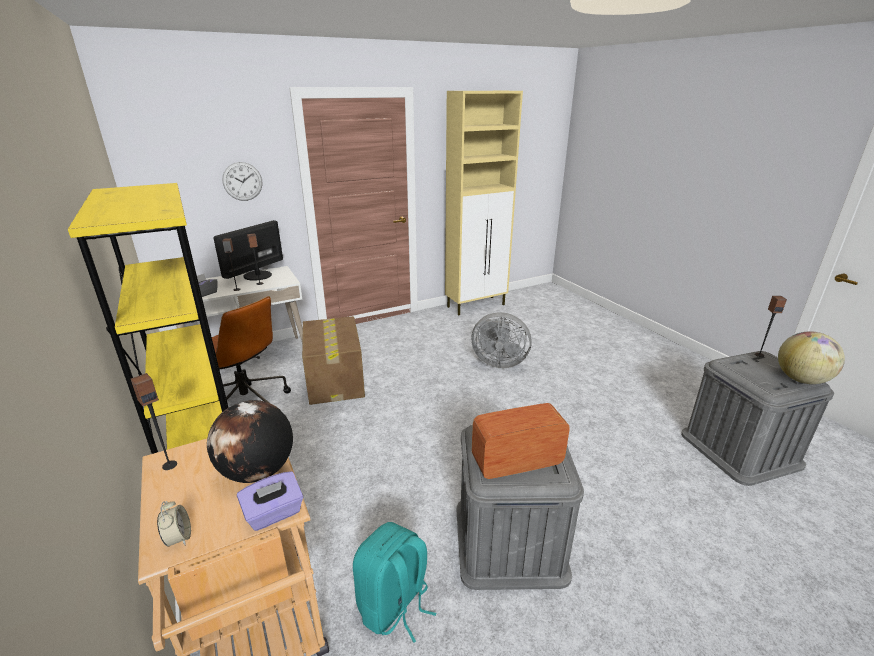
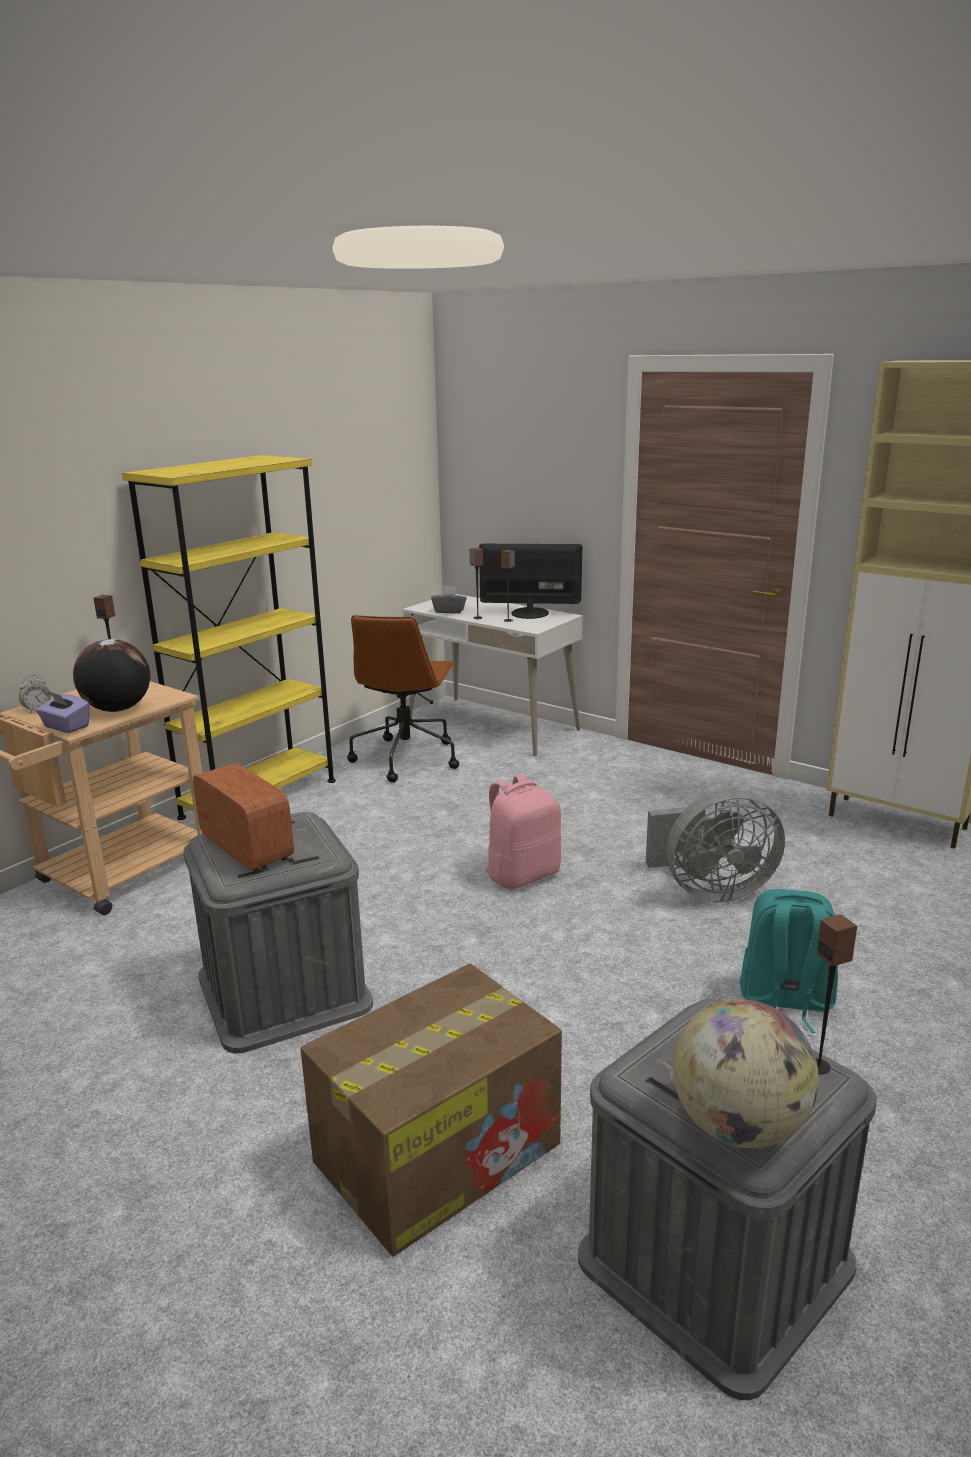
camera: 65 degrees right, 5 degrees down
(242, 181) = (552, 482): wall clock -> none
(335, 379) = (511, 784): cardboard box -> cardboard box (440, 1151)
(394, 606) = (161, 936): turquoise backpack -> turquoise backpack (785, 1001)
(442, 407) = (522, 874): none -> pink backpack
(498, 362) = (710, 890): grey fan -> grey fan turned 90 degrees counterclockwise

